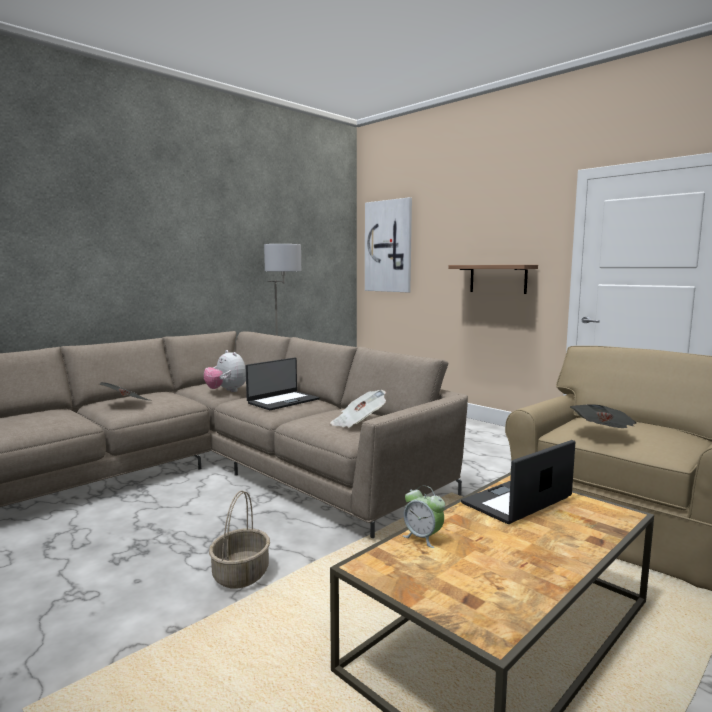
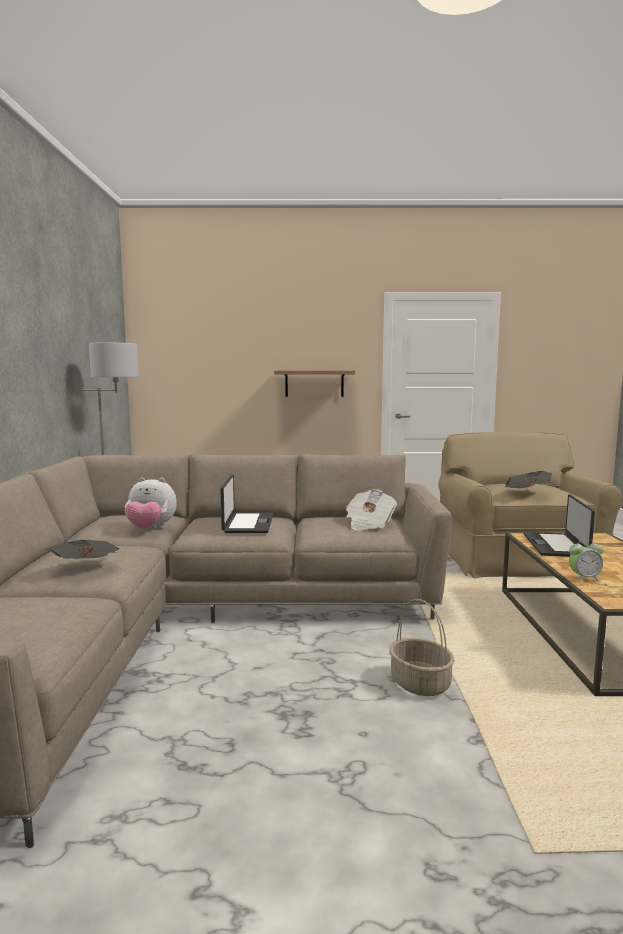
camera: 45 degrees left, 0 degrees up
(388, 246) = (177, 349): picture -> none

